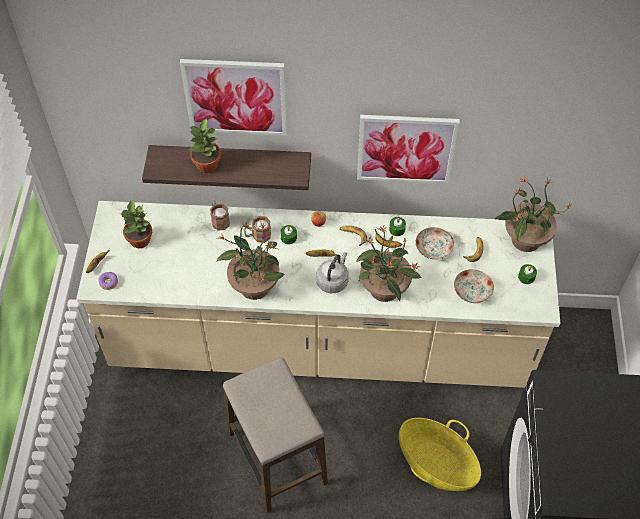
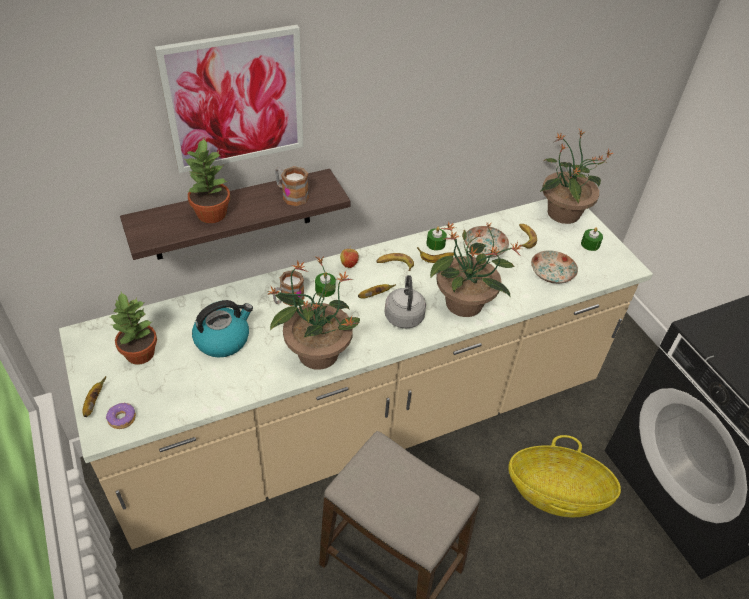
camera: 30 degrees left, 10 degrees down
(197, 250) = (223, 339): none -> kettle
(219, 220) = (231, 298): mug -> mug (291, 195)
(406, 148) = (435, 132): picture -> none

